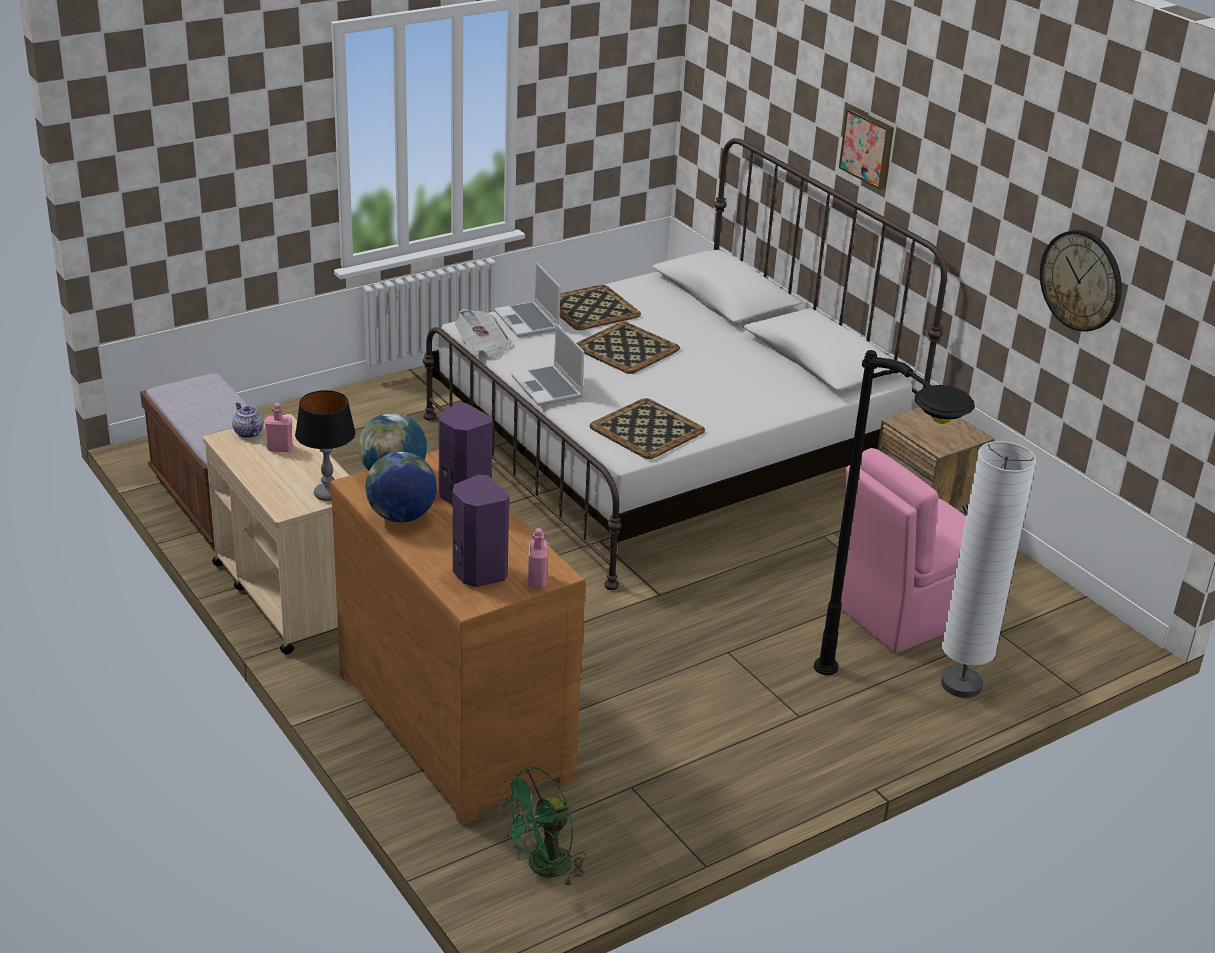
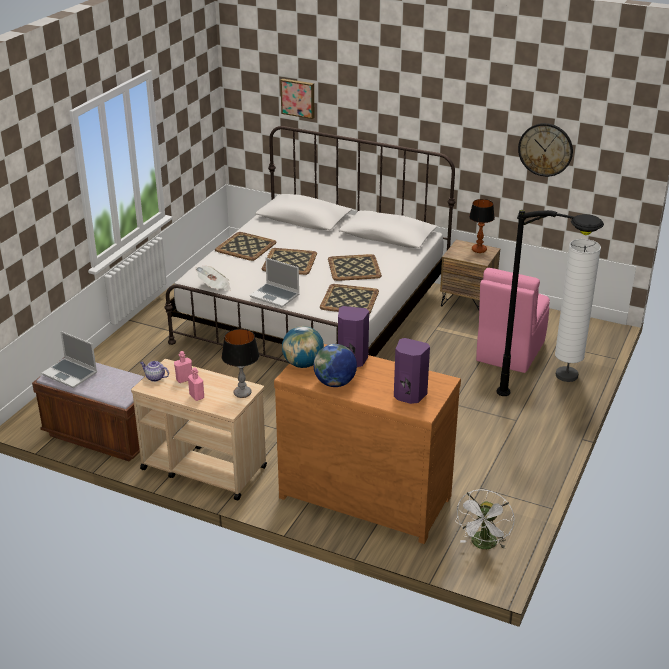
camera: 30 degrees left, 0 degrees up
(528, 321) = (221, 264): laptop -> laptop (71, 374)
(537, 580) = (440, 388): pink bottle -> pink bottle (196, 396)
(542, 868) = (483, 545): green fan -> white fan
(710, 388) = (354, 268): none -> tray
(868, 147) = (382, 110): picture -> picture (298, 98)
(954, 430) = (479, 250): none -> table lamp

